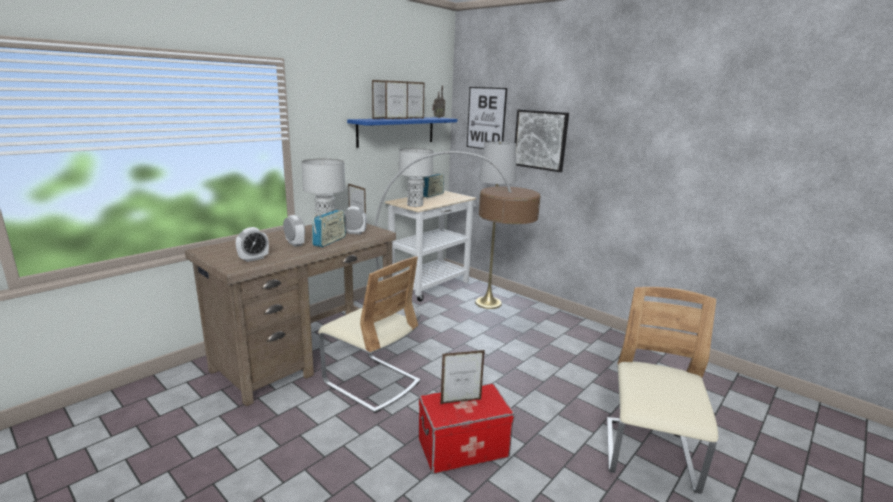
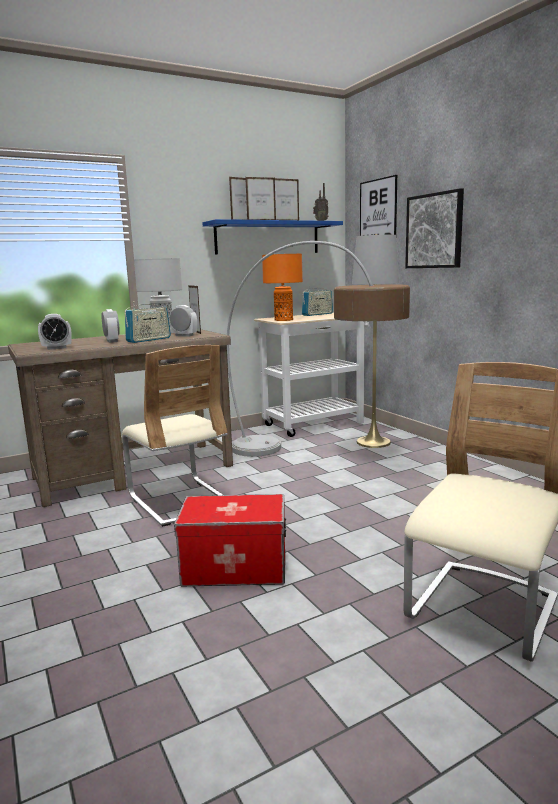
camera: 20 degrees right, 5 degrees down
(414, 205) = (283, 320): white table lamp -> orange table lamp
(461, 401) = (228, 505): picture frame -> none

